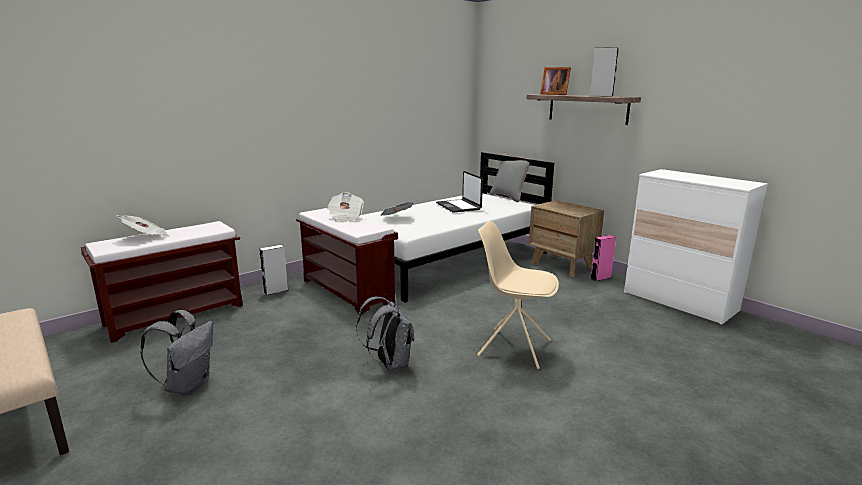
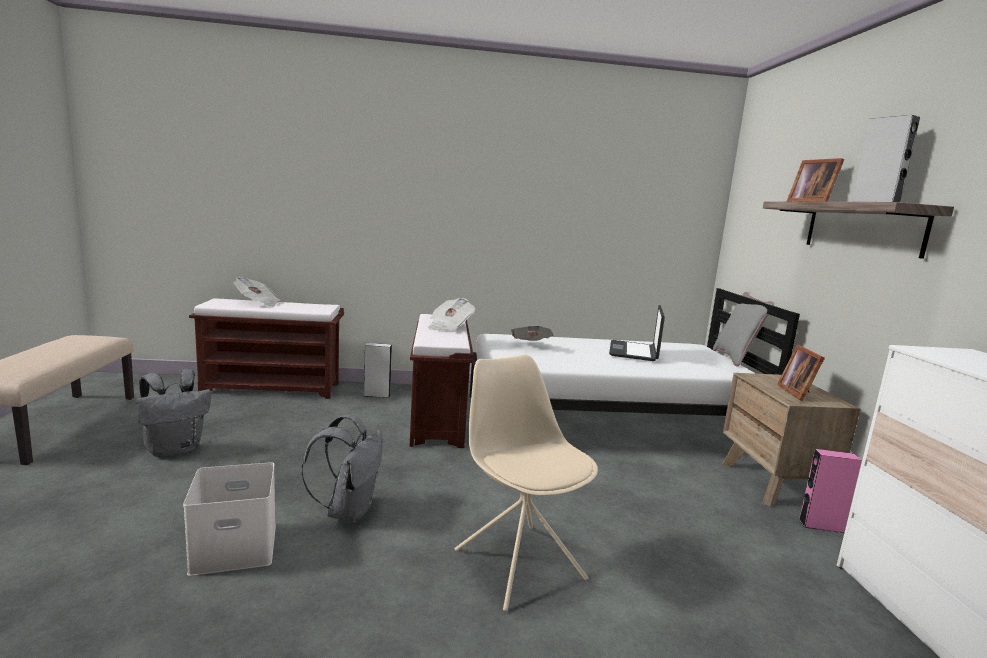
camera: 35 degrees right, 5 degrees down
(360, 411) = (237, 546): none -> white storage box
(573, 209) = (798, 393): none -> picture frame

